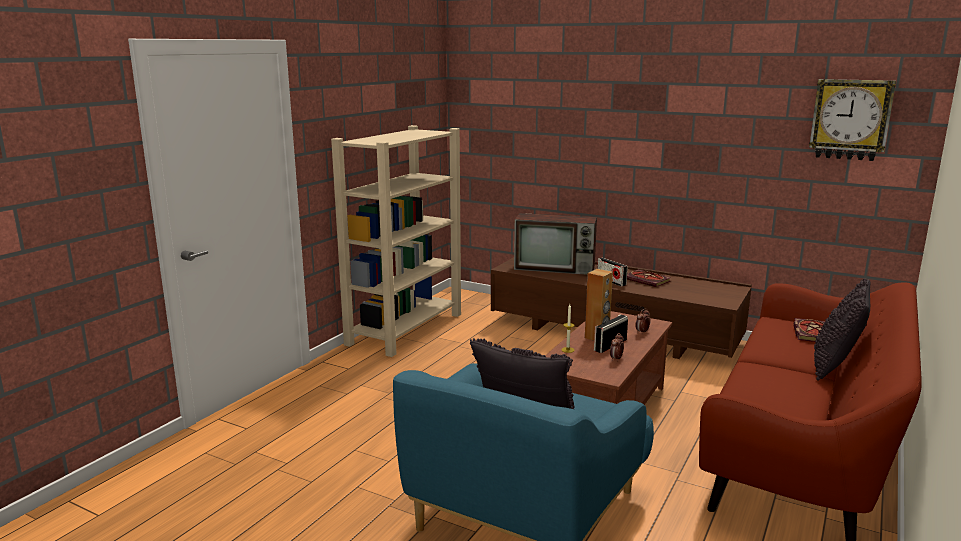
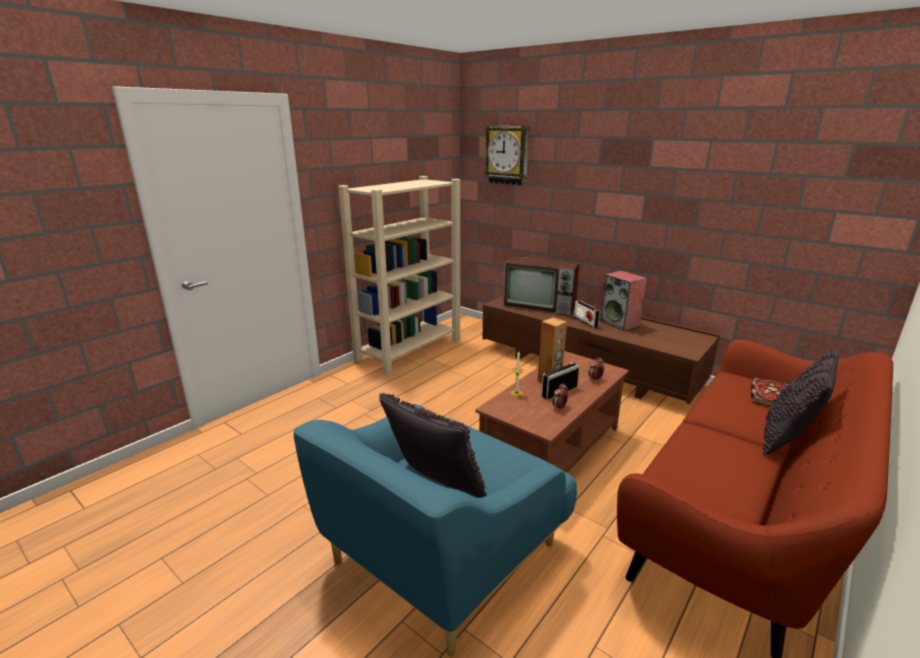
camera: 10 degrees right, 5 degrees up
(648, 280) = (620, 323): book -> speaker
(850, 119) = (840, 176): wall clock -> wall clock (507, 155)

